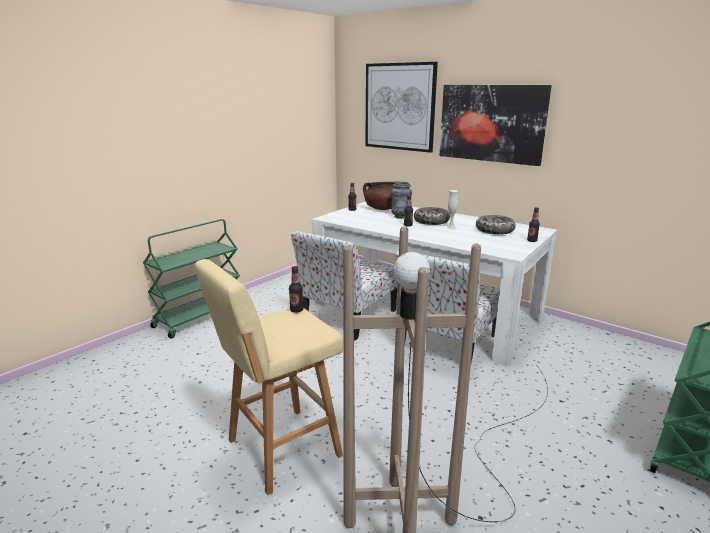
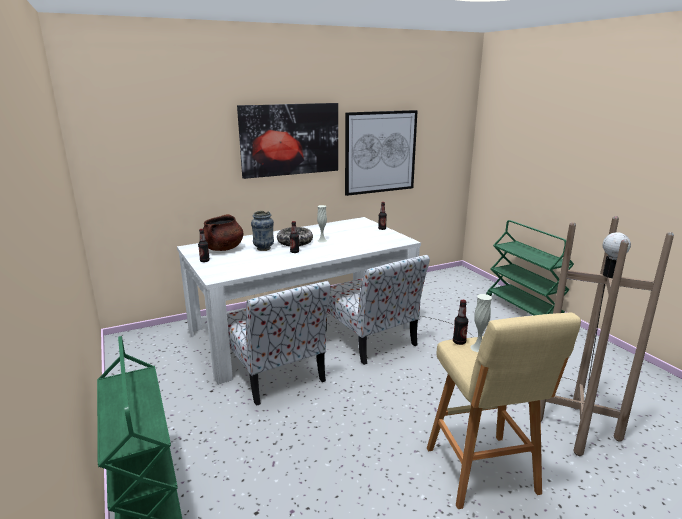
camera: 65 degrees left, 0 degrees up
(290, 319) = (478, 348): none -> white vase
(399, 107) = (179, 132): picture -> picture (380, 152)
(494, 230) = (346, 231): bowl -> none

